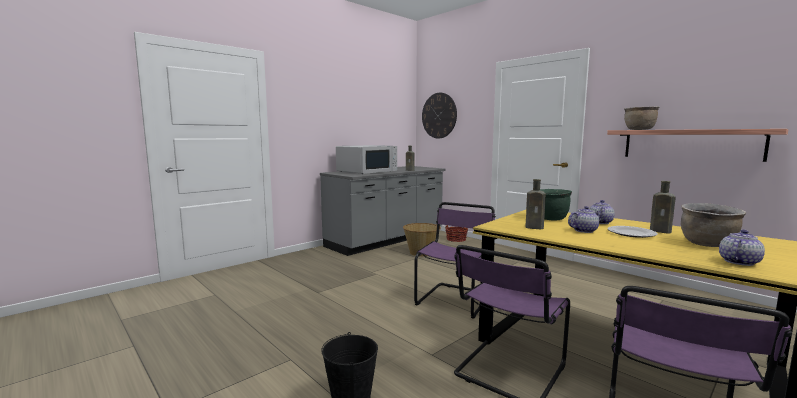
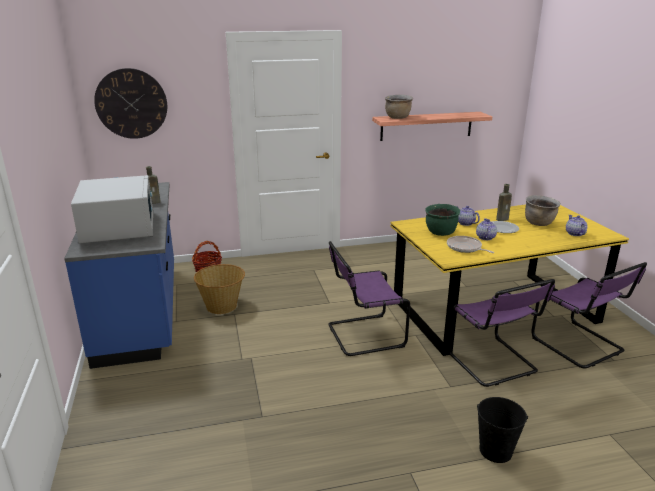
camera: 60 degrees left, 15 degrees up
(386, 240) = (140, 311): grey counter -> blue counter
(455, 299) = (363, 335): purple chair -> purple chair turned 75 degrees counterclockwise
(535, 228) = (465, 248): brown bottle -> frying pan

